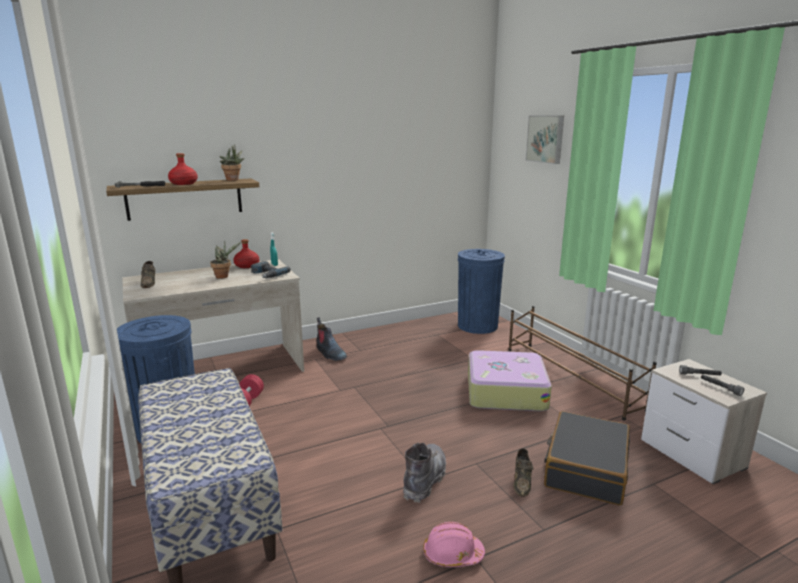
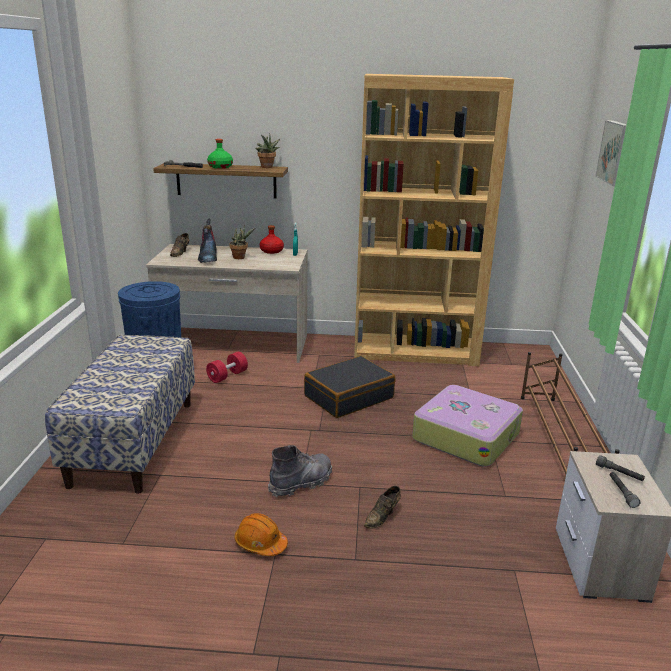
camera: 30 degrees right, 5 degrees up
(184, 183) = (220, 167): red bottle -> green bottle
(267, 274) = (276, 262): power drill -> none
(330, 353) = (337, 353): boot -> boot (208, 257)
(394, 335) = (415, 351): none -> brown bookcase
(452, 554) = (260, 543): pink hard hat -> orange hard hat
(477, 326) = (517, 364): blue trash can -> none
(585, 468) = (459, 530): black suitcase -> black suitcase (348, 397)

